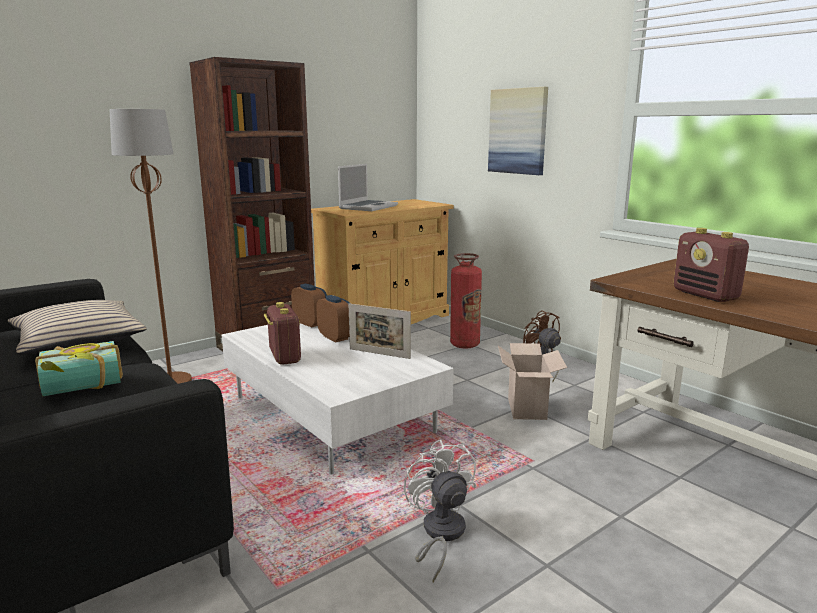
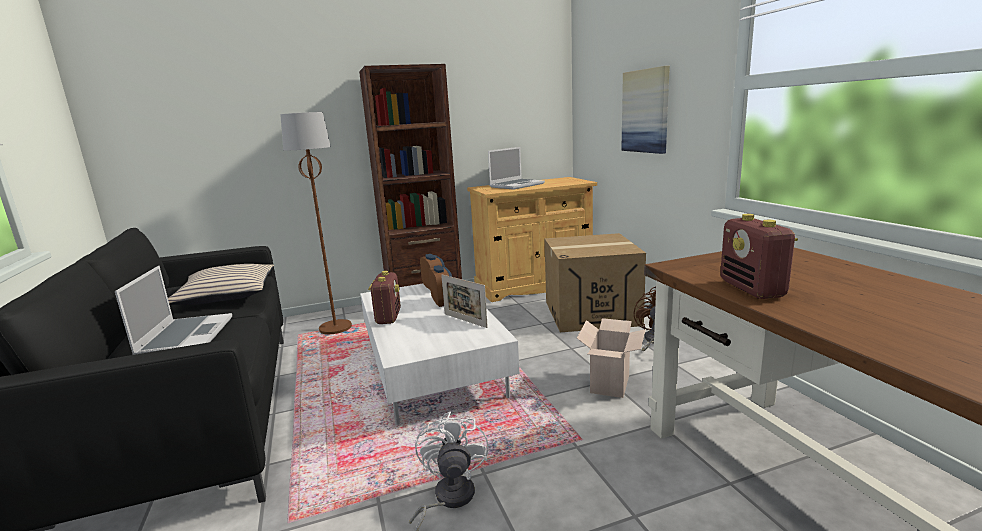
camera: 20 degrees right, 0 degrees up
(82, 389) = (185, 336): book -> laptop
(464, 344) = (591, 313): fire extinguisher -> cardboard box

